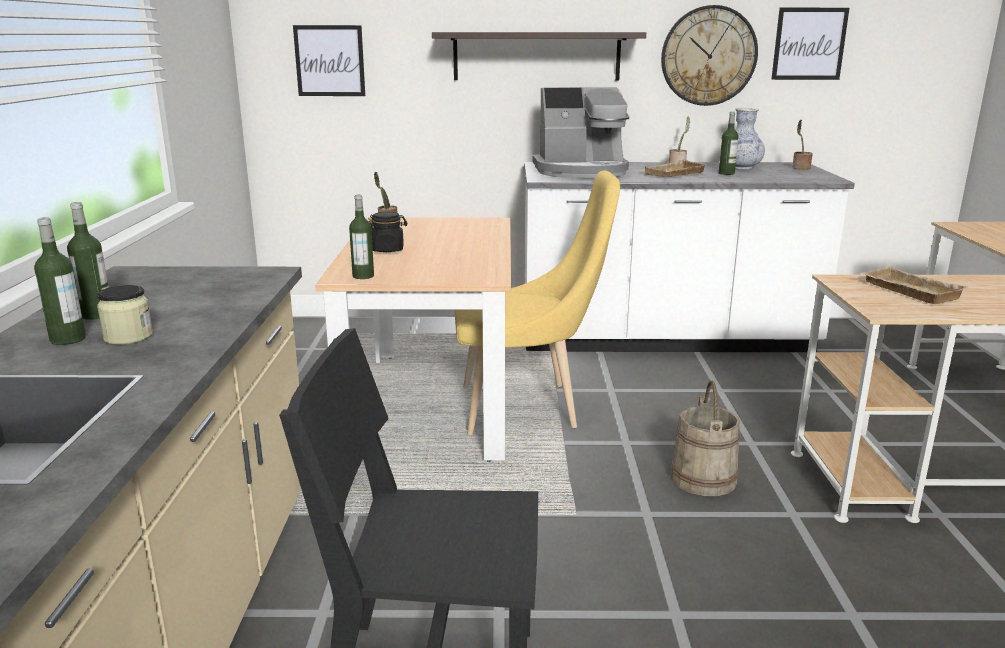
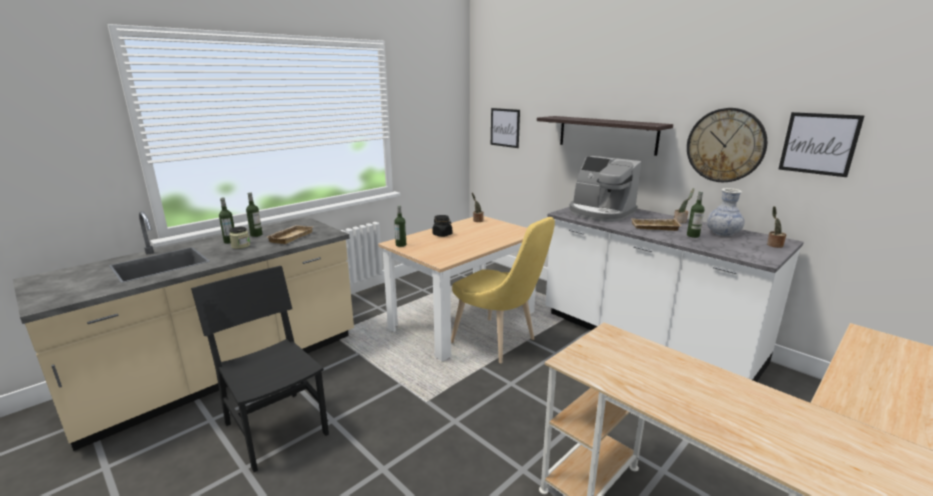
camera: 45 degrees right, 0 degrees up
(704, 478) = (513, 423): beige bucket -> none
(907, 291) = (629, 358): beige tray -> beige tray (290, 237)

